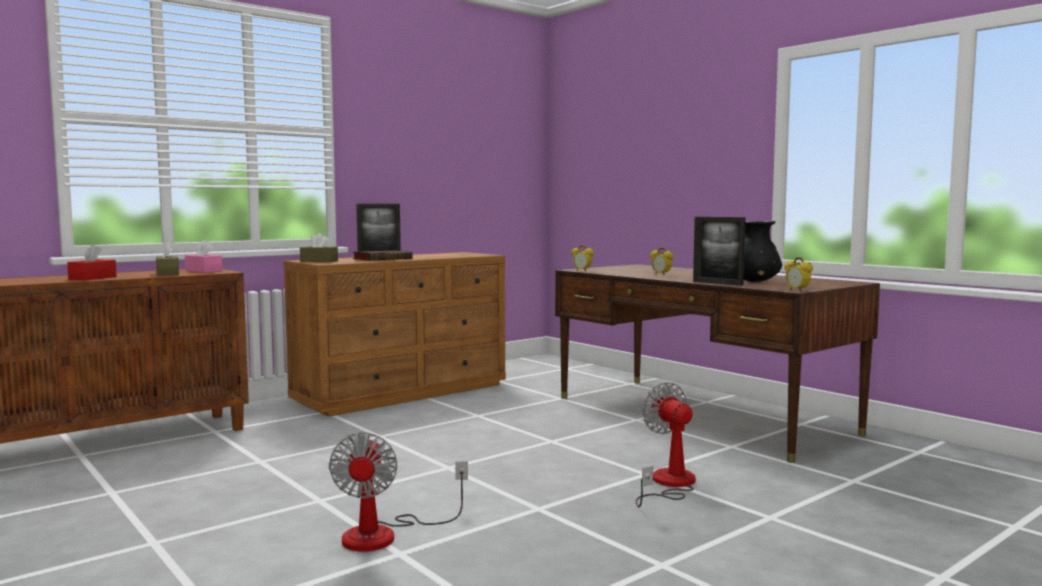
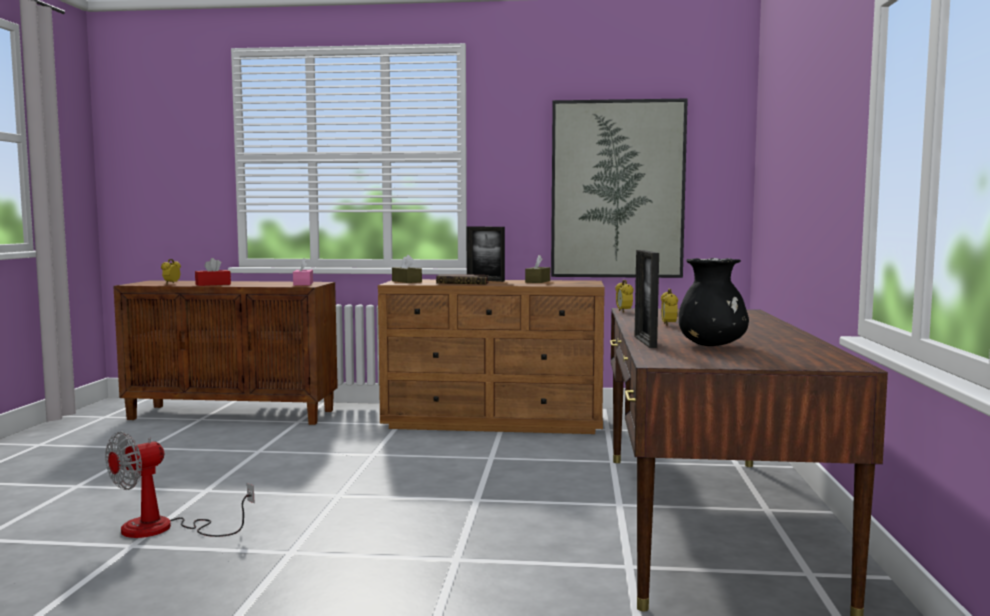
camera: 45 degrees right, 0 degrees up
(167, 274) = (268, 284): brown tissue box -> brown tissue box (537, 281)
(459, 171) = (617, 189): none -> picture
(668, 484) = (442, 577): fan -> none
(797, 291) = (656, 364): alarm clock -> alarm clock (171, 283)

